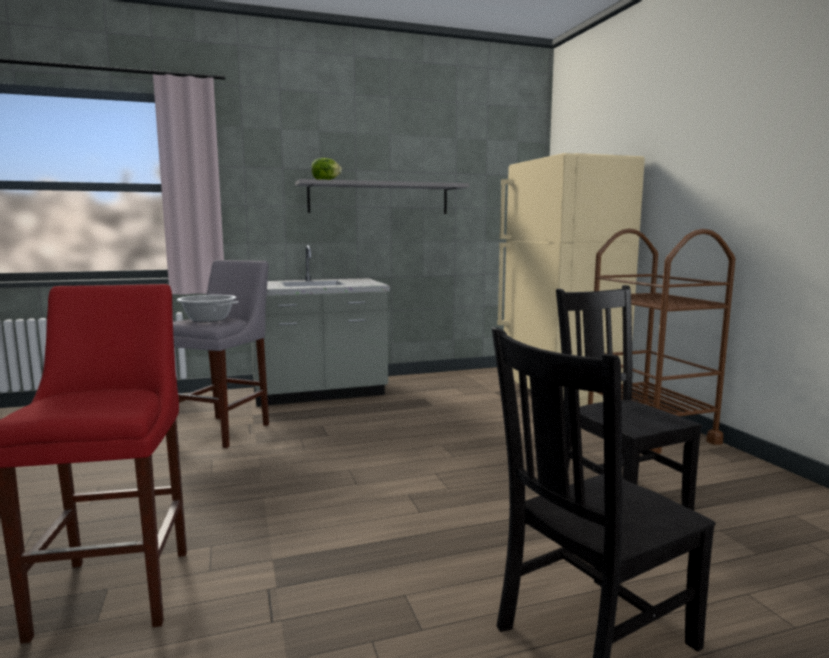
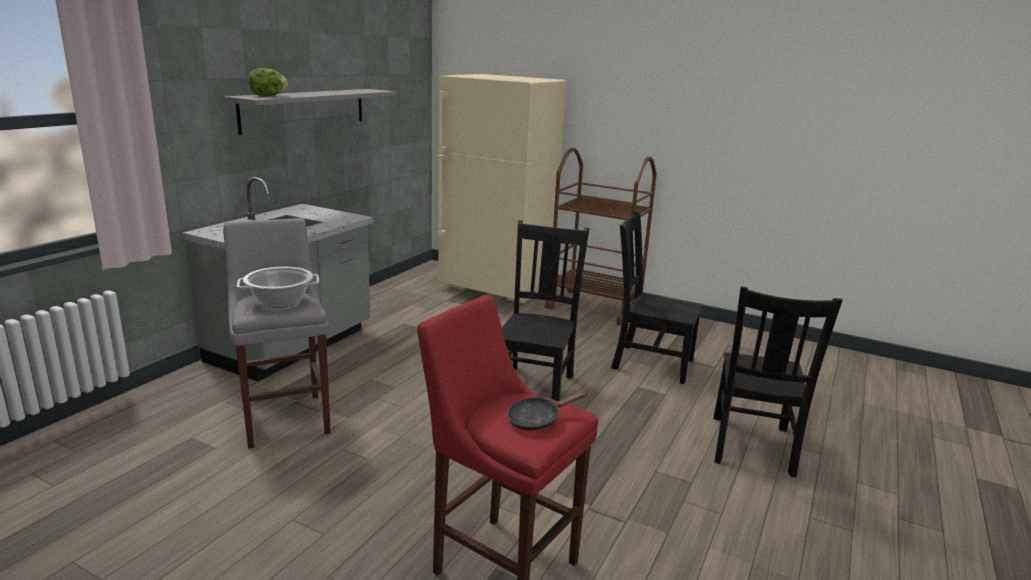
camera: 45 degrees left, 10 degrees up
(83, 403) = (538, 419): none -> black frying pan
(439, 472) = (535, 386): none -> black chair

